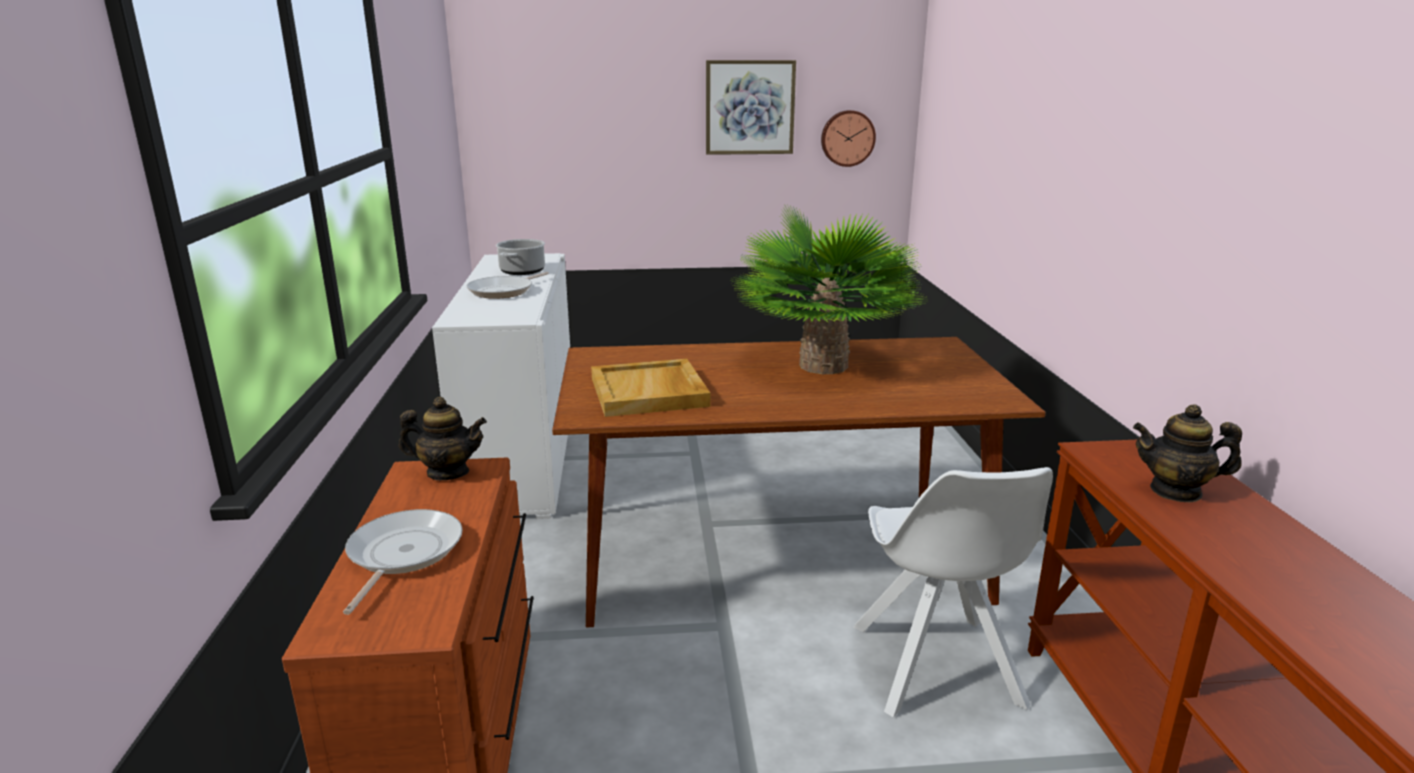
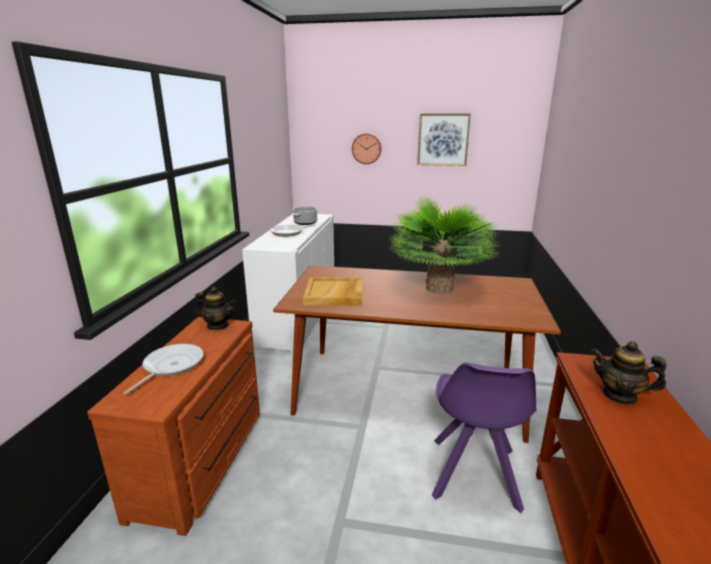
camera: 15 degrees right, 0 degrees up
(847, 138) = (499, 158): wall clock -> wall clock (366, 148)
(937, 668) = (474, 475): white chair -> purple chair

